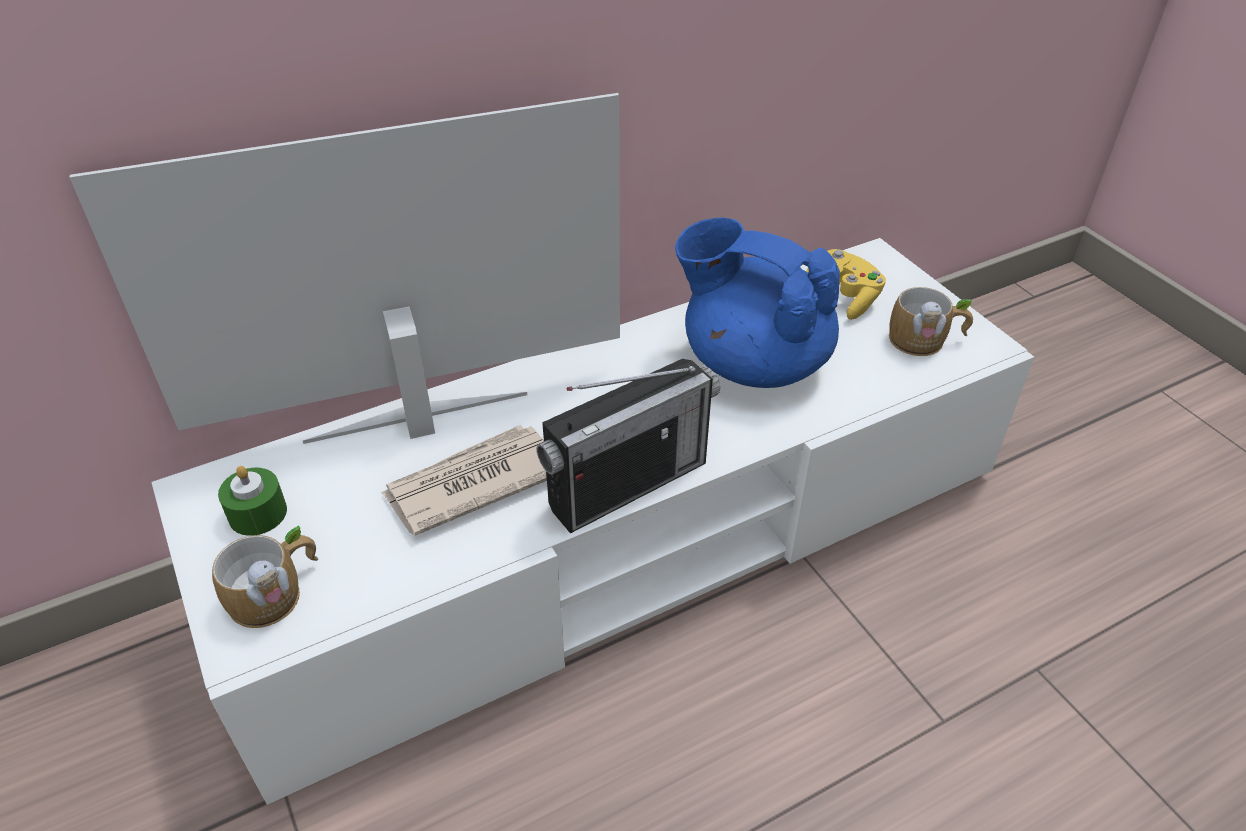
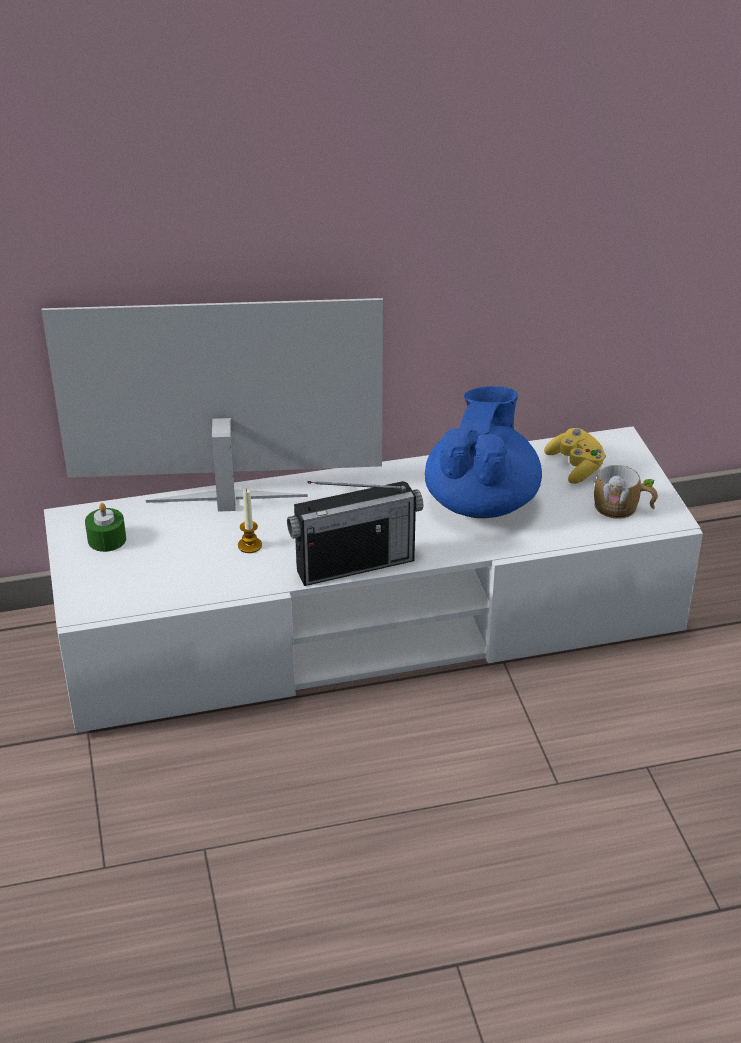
camera: 15 degrees right, 5 degrees down
(277, 592) = (109, 585): mug -> none
(471, 483) = (250, 545): newspaper -> candle
(753, 362) = (481, 501): blue teapot -> blue teapot turned 60 degrees clockwise

